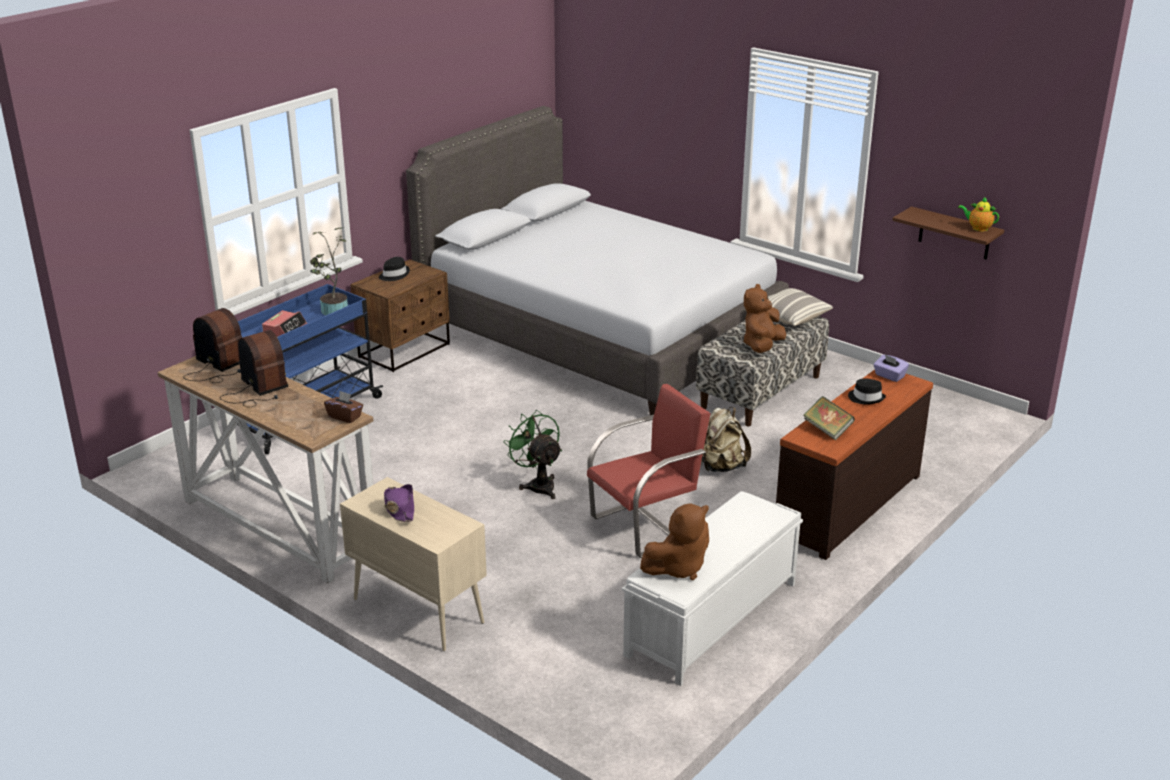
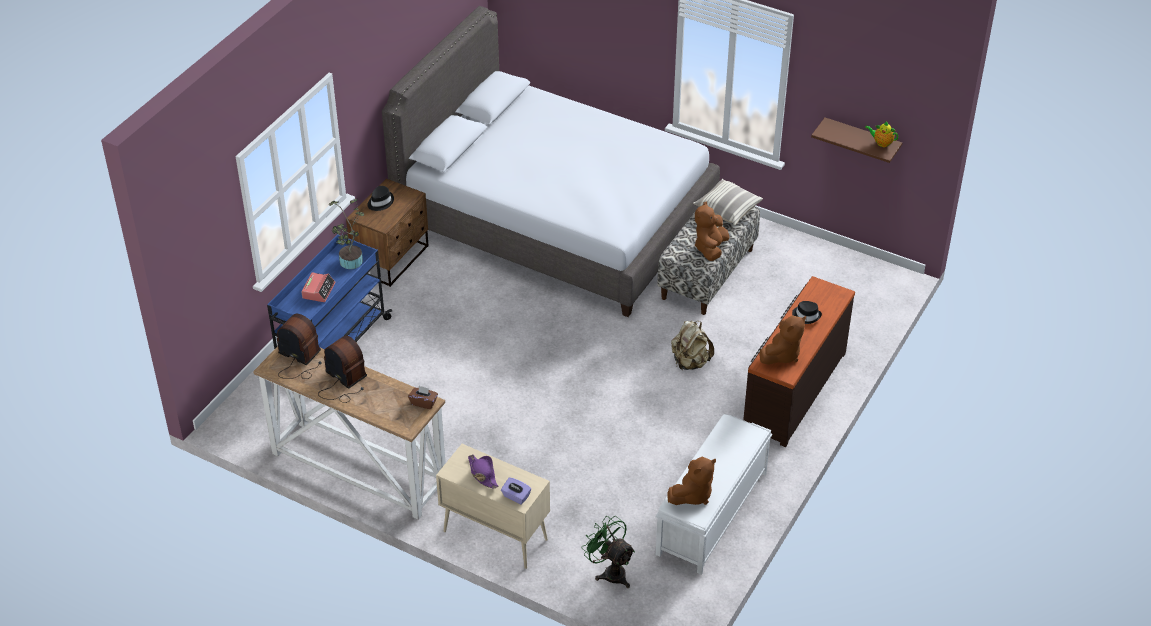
camera: 10 degrees left, 15 degrees up
(538, 485) = (550, 400): green fan -> green fan (610, 572)
(647, 526) = (645, 431): red chair -> none
(827, 430) = (782, 354): book -> brown plush toy
(889, 376) = (821, 288): purple tissue box -> purple tissue box (516, 497)

